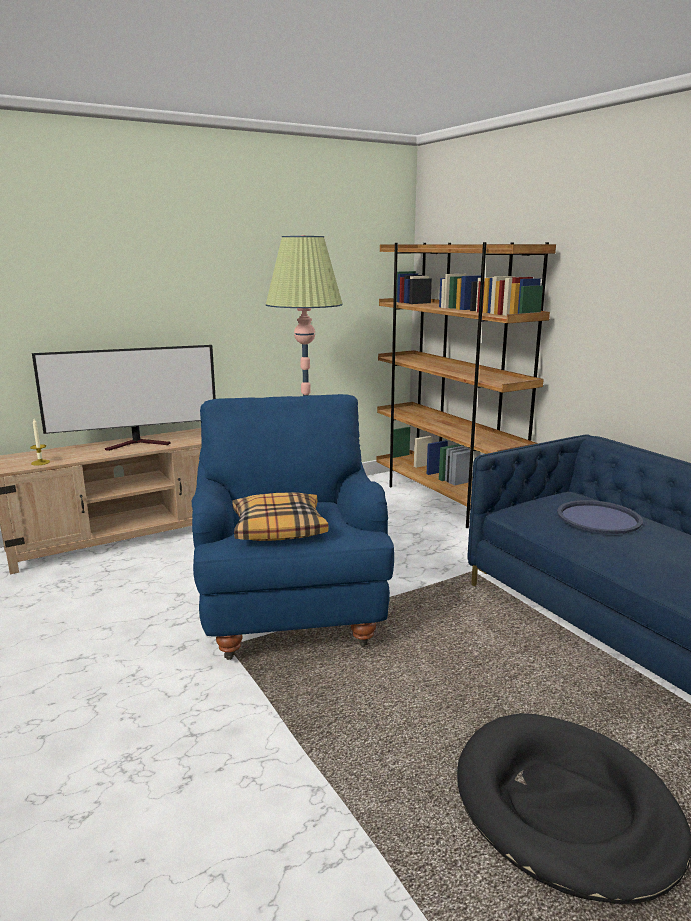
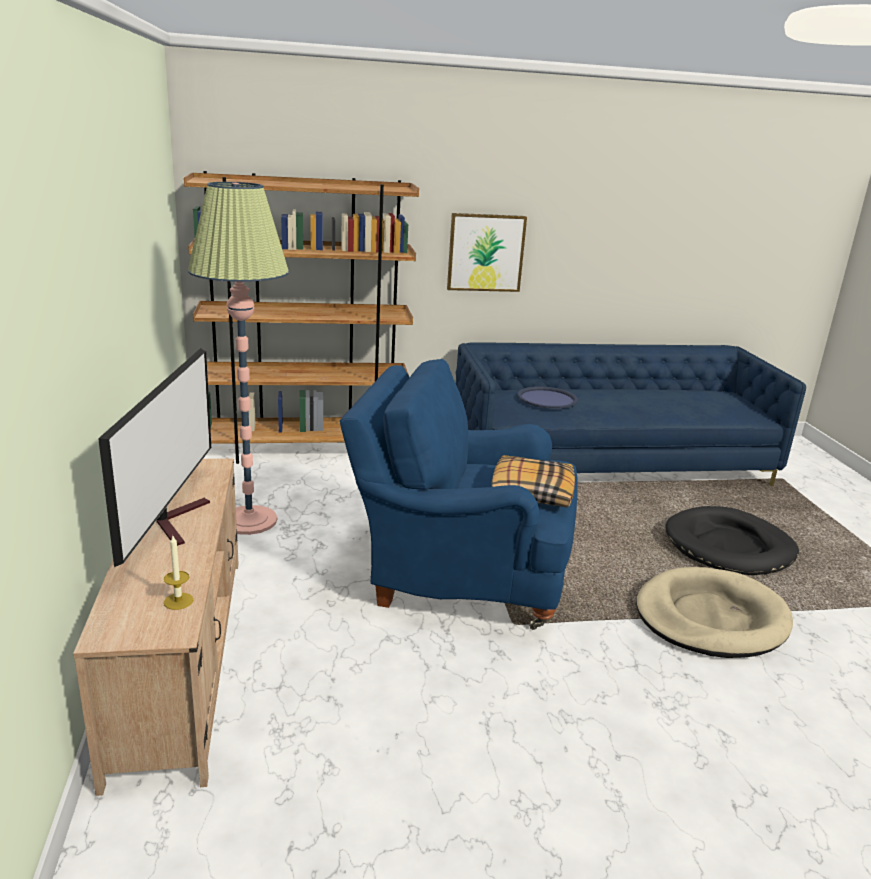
camera: 70 degrees left, 5 degrees up
(328, 794) = (710, 618): none -> beige dog bed
(629, 328) = (485, 252): none -> picture

